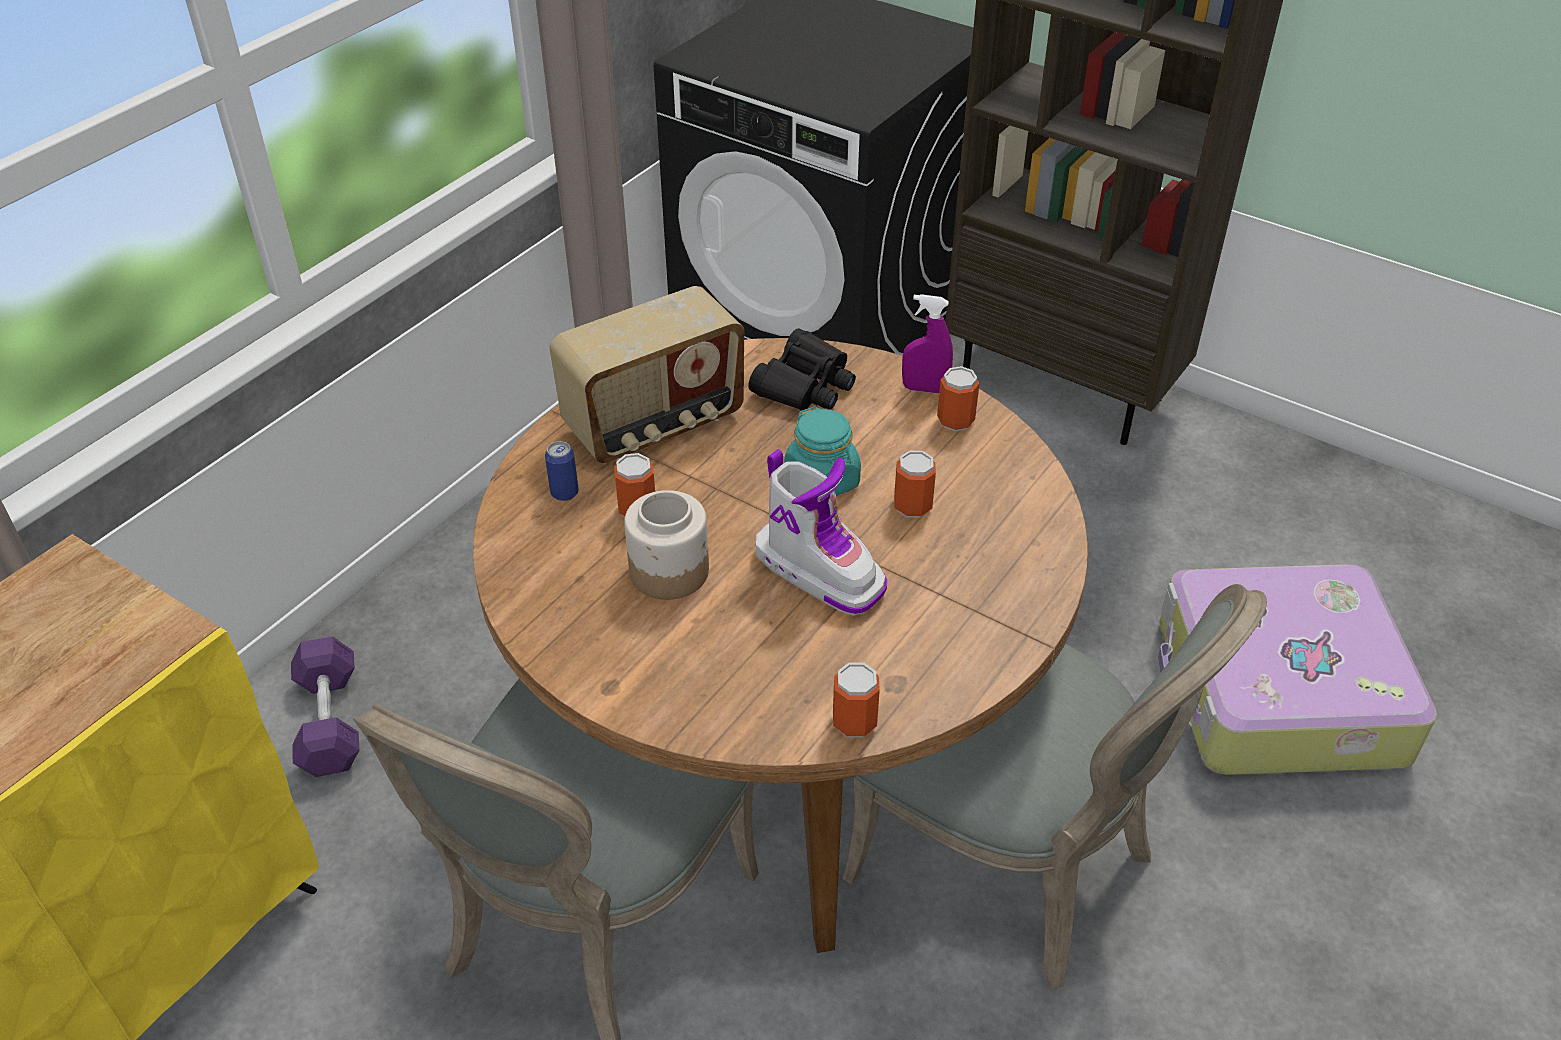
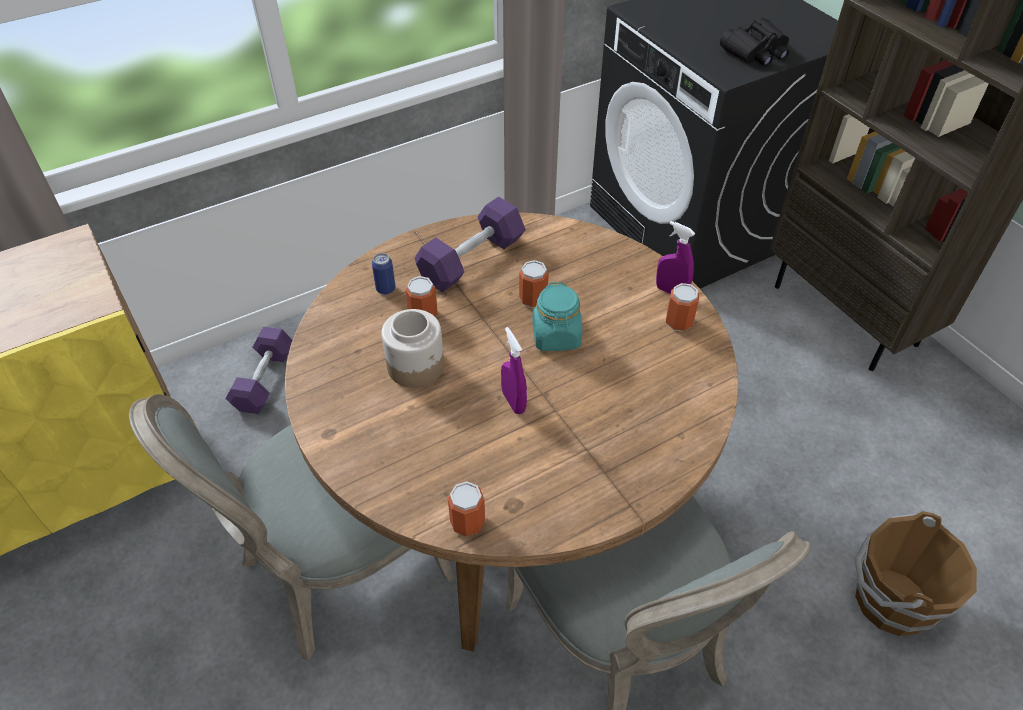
camera: 25 degrees right, 5 degrees up
(655, 424) = (471, 260): radio -> purple dumbbell
(805, 385) = (588, 263): black binoculars -> black binoculars (755, 52)
(820, 571) = (513, 402): boot -> purple spray bottle
(912, 506) = (608, 376): can -> can (533, 299)
(1277, 694) = (890, 600): suitcase -> brown bucket

